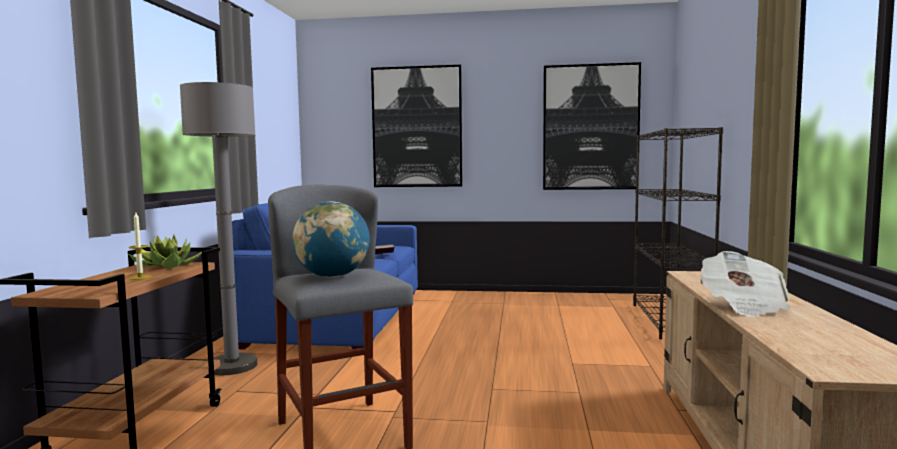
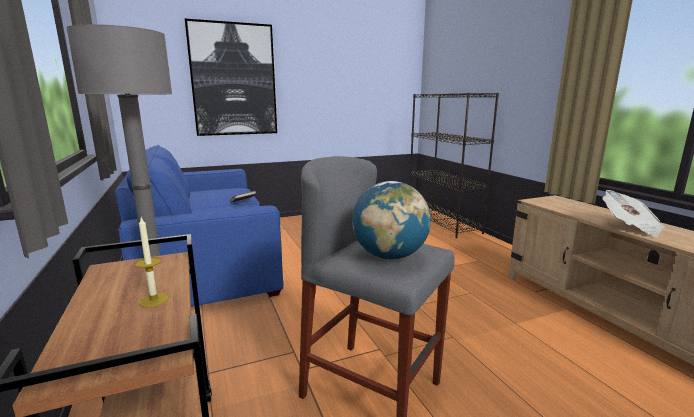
camera: 30 degrees left, 10 degrees up
(167, 266) = (142, 270): potted plant -> none
(590, 127) = (370, 85): picture -> none

